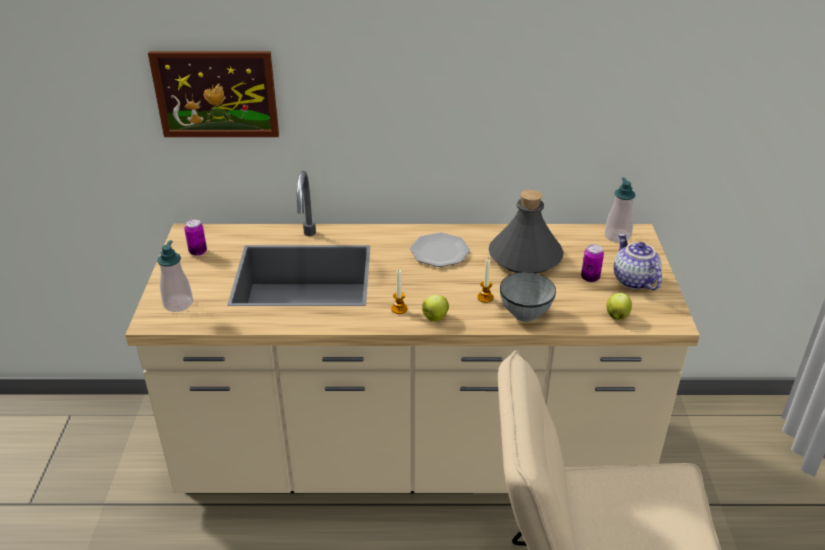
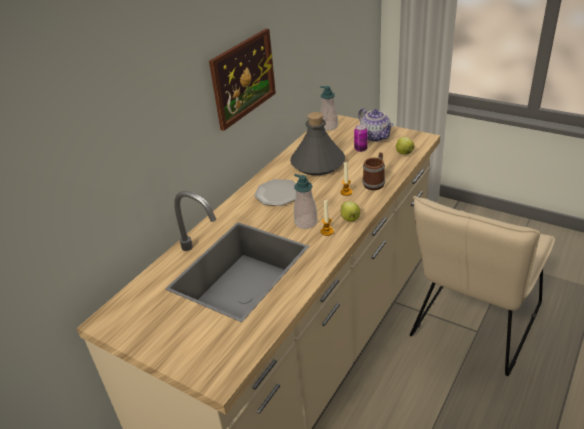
camera: 55 degrees left, 0 degrees up
(178, 304) = (210, 354): soap dispenser -> soap dispenser (306, 222)
(198, 252) = (143, 321): can -> none
(216, 94) = (77, 170): picture -> picture (243, 78)
(525, 313) = (375, 182): grey bowl -> mug
(633, 280) = (376, 137): teapot -> teapot turned 135 degrees counterclockwise

